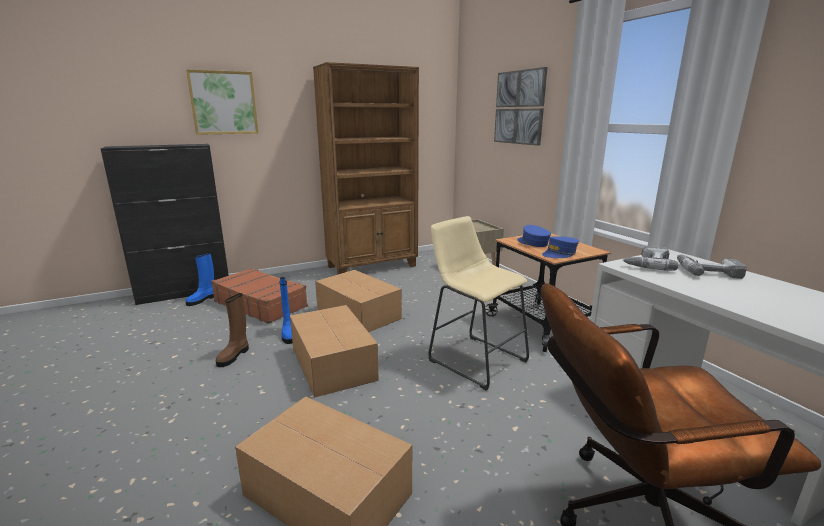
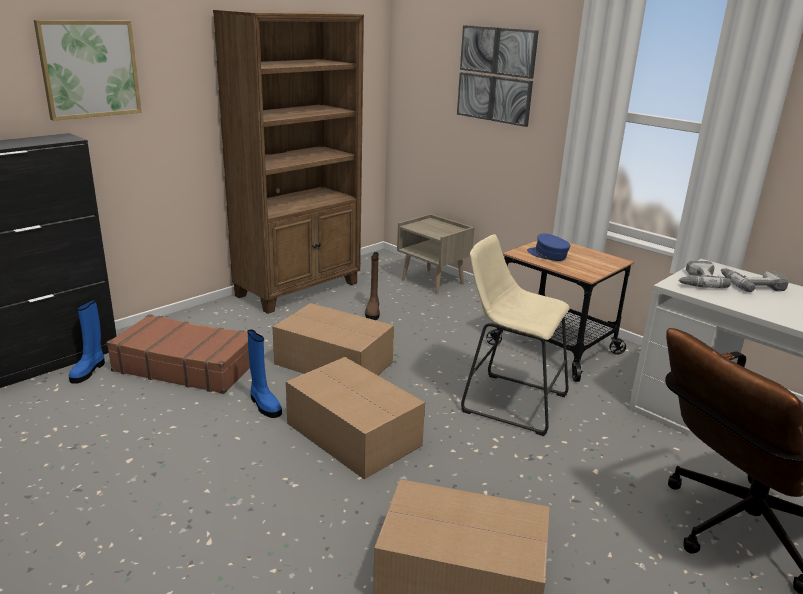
camera: 20 degrees left, 5 degrees up
(234, 356) = (215, 446): brown boot -> brown boot (373, 311)
(559, 254) = (587, 269): blue cap -> none

